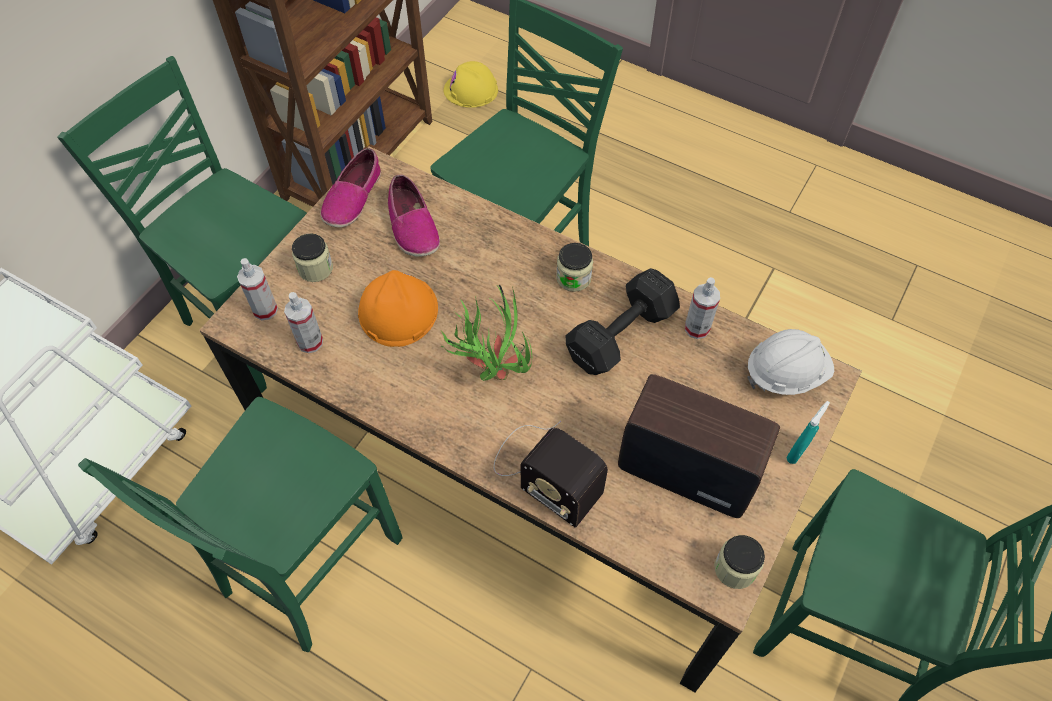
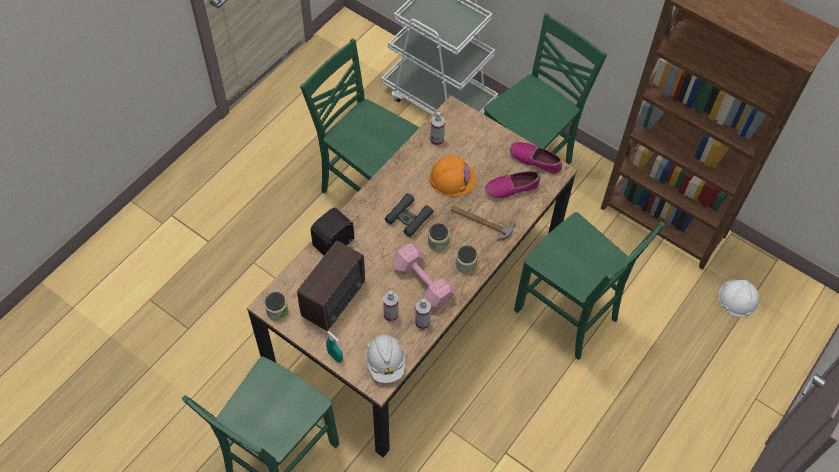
camera: 95 degrees right, 0 degrees up
(265, 310) = (459, 121): spray bottle -> spray bottle (391, 315)
(315, 268) = (485, 143): jar -> jar (438, 242)
(471, 90) = (738, 298): yellow hard hat -> white hard hat
(486, 263) = (480, 222): none -> hammer
(490, 370) = (408, 218): potted plant -> black binoculars
(623, 333) = (423, 284): black dumbbell -> pink dumbbell

